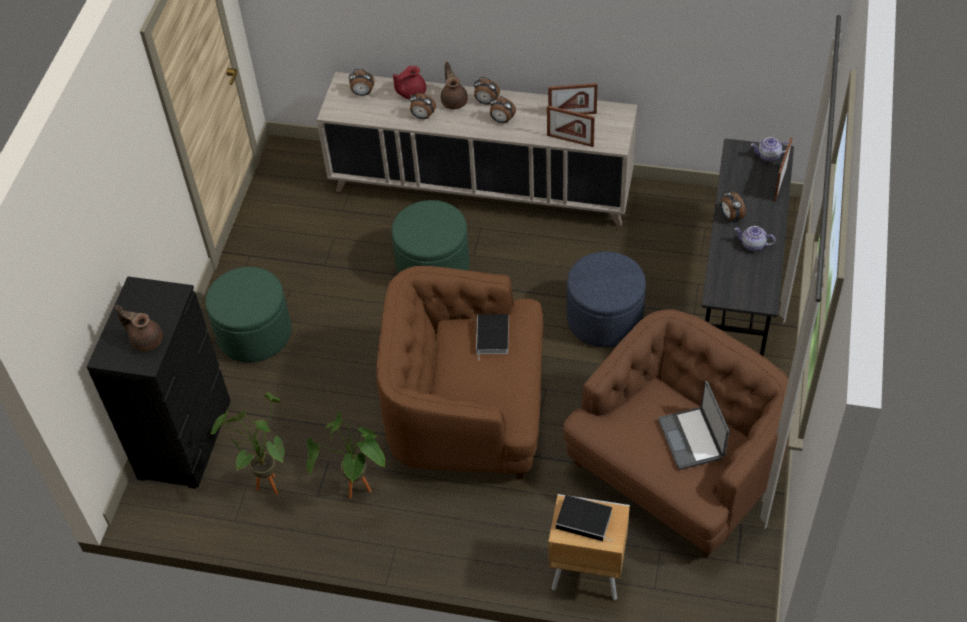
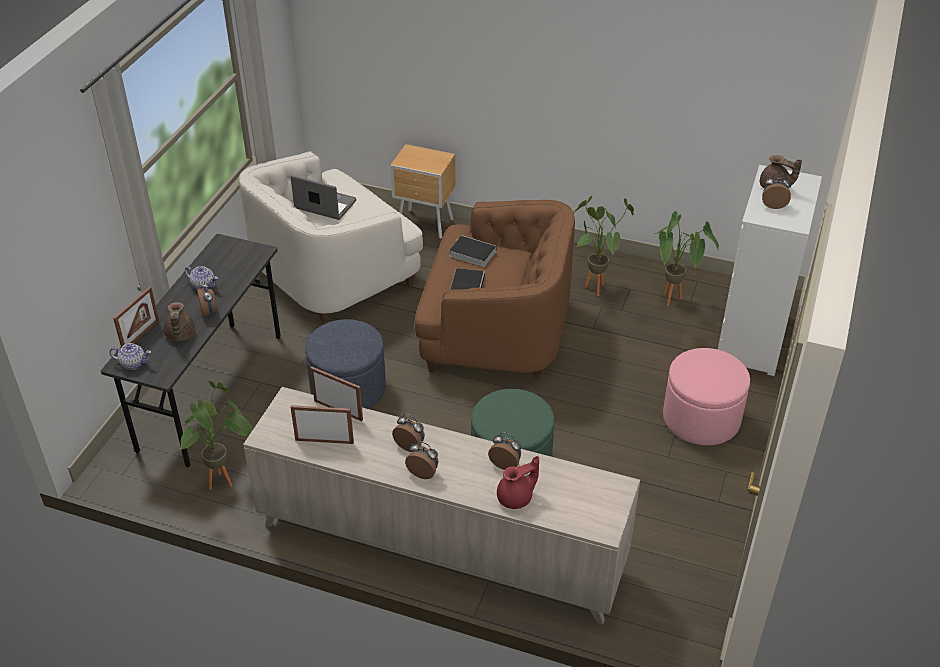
camera: 175 degrees left, 10 degrees down
(185, 439) = (752, 339): black dresser -> white dresser
(254, 333) = (701, 419): green ottoman -> pink ottoman
(362, 93) = (580, 507): alarm clock -> alarm clock (773, 204)
(454, 101) = (463, 479): brown teapot -> brown teapot (180, 335)
(585, 520) = (425, 160): book -> book (471, 253)
(676, 469) = (333, 273): brown armchair -> white armchair
(679, 215) = (226, 480): none -> potted plant
(692, 438) = (325, 205): laptop -> laptop turned 60 degrees counterclockwise

